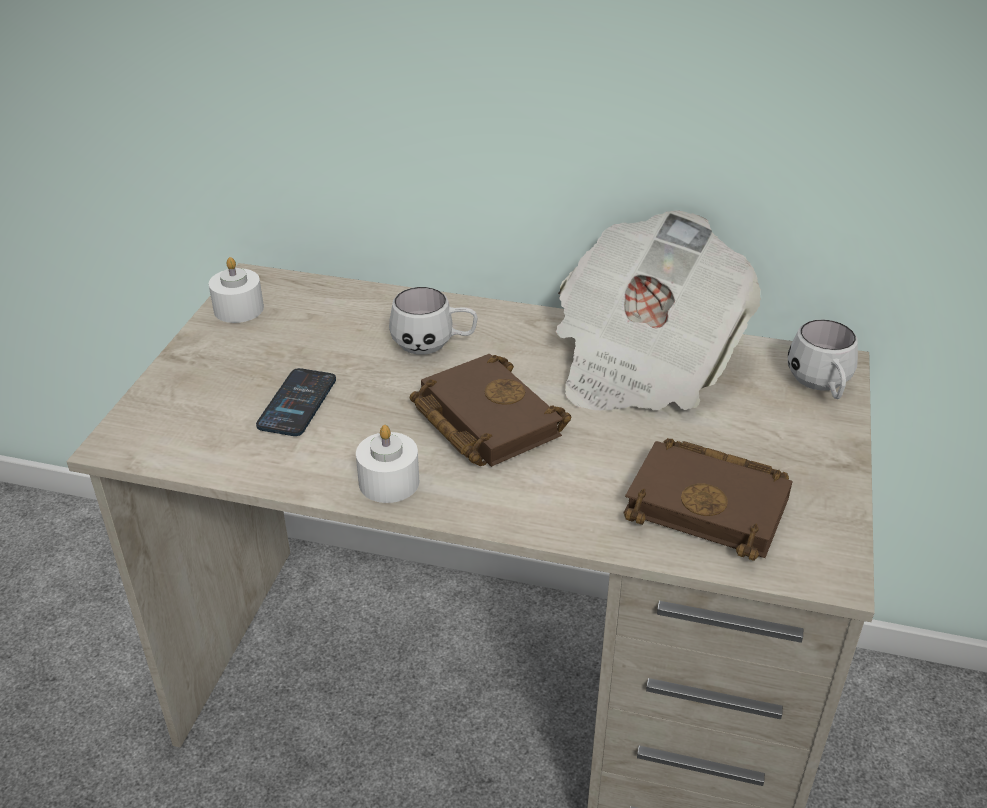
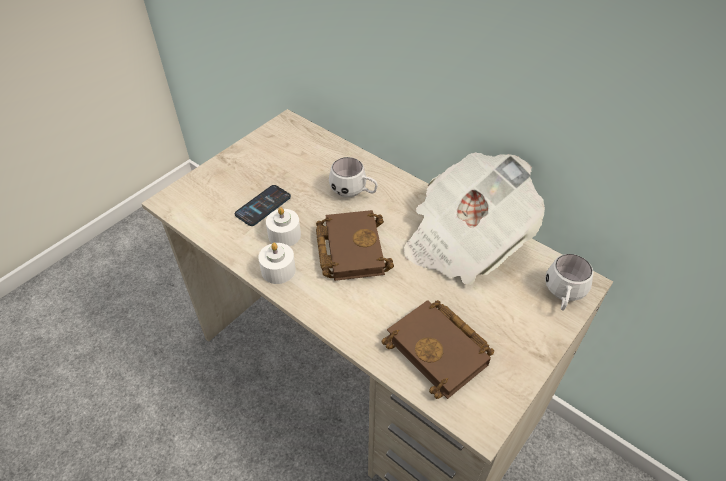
camera: 25 degrees right, 10 degrees up
(238, 309) = (269, 138): white candle -> white candle (284, 235)

